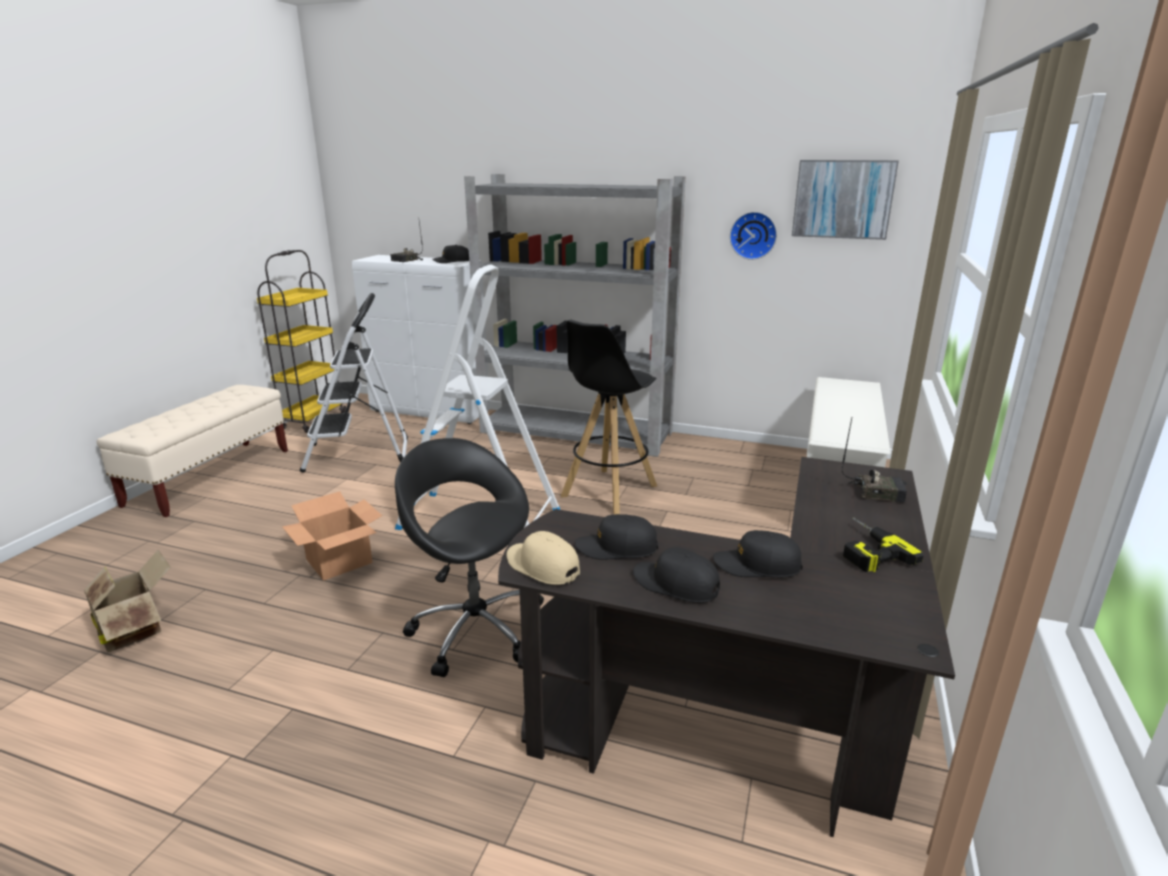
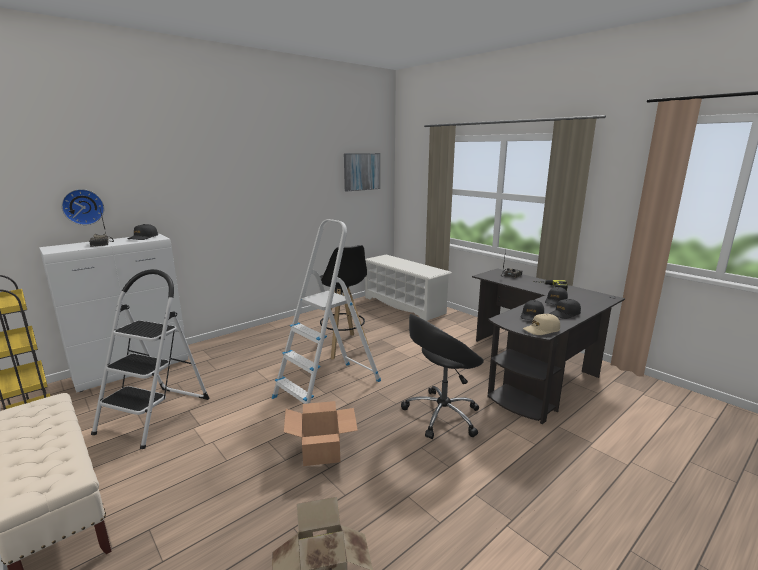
camera: 60 degrees left, 5 degrees down
(576, 432) = (260, 334): grey bookcase -> none
(753, 235) = (328, 193): wall clock -> wall clock (83, 207)

